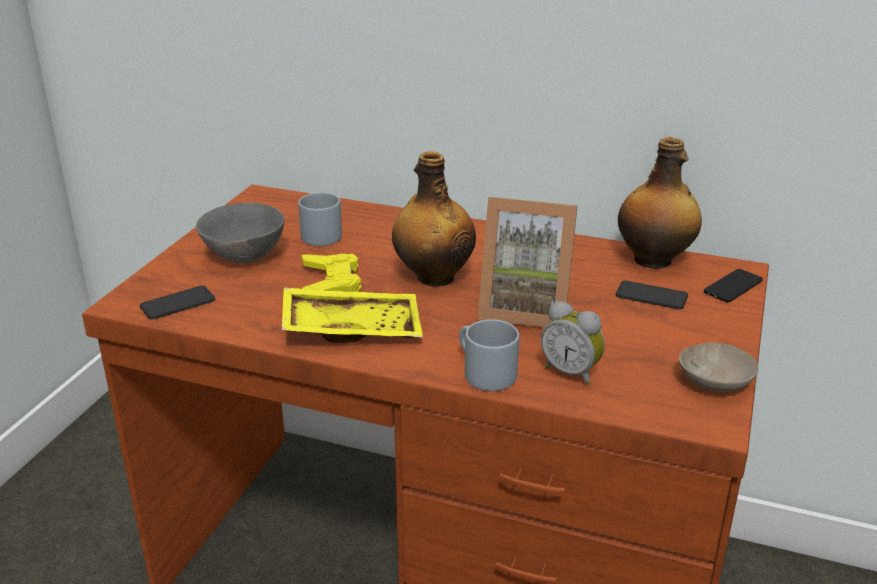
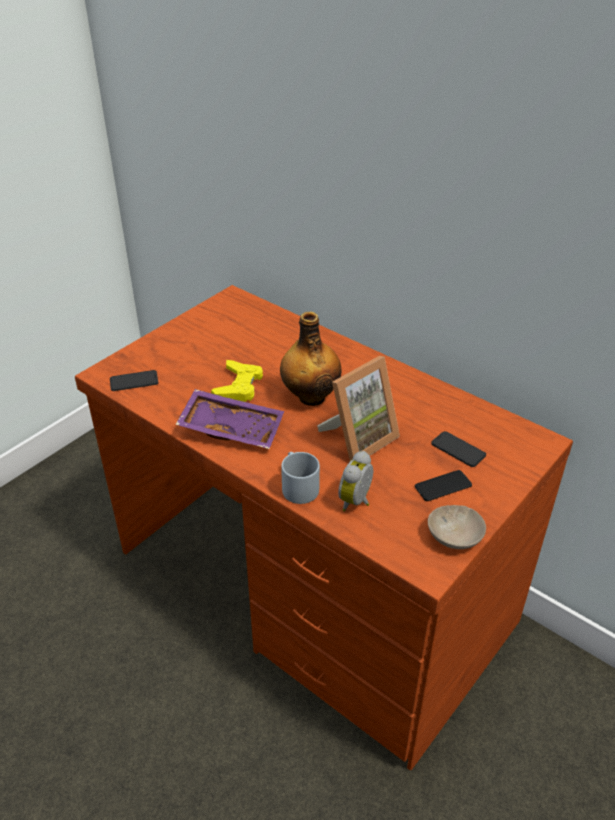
camera: 20 degrees right, 10 degrees up
(244, 258) = (193, 351): grey bowl -> none
(325, 234) = (257, 341): grey mug -> none
(352, 328) = (232, 427): yellow tray -> purple tray
(525, 308) = (358, 438): picture frame -> picture frame turned 75 degrees counterclockwise
(571, 372) = (357, 501): alarm clock -> alarm clock turned 60 degrees clockwise
(654, 260) = (482, 417): bottle -> none
(733, 286) = (528, 455): phone -> phone (443, 486)

